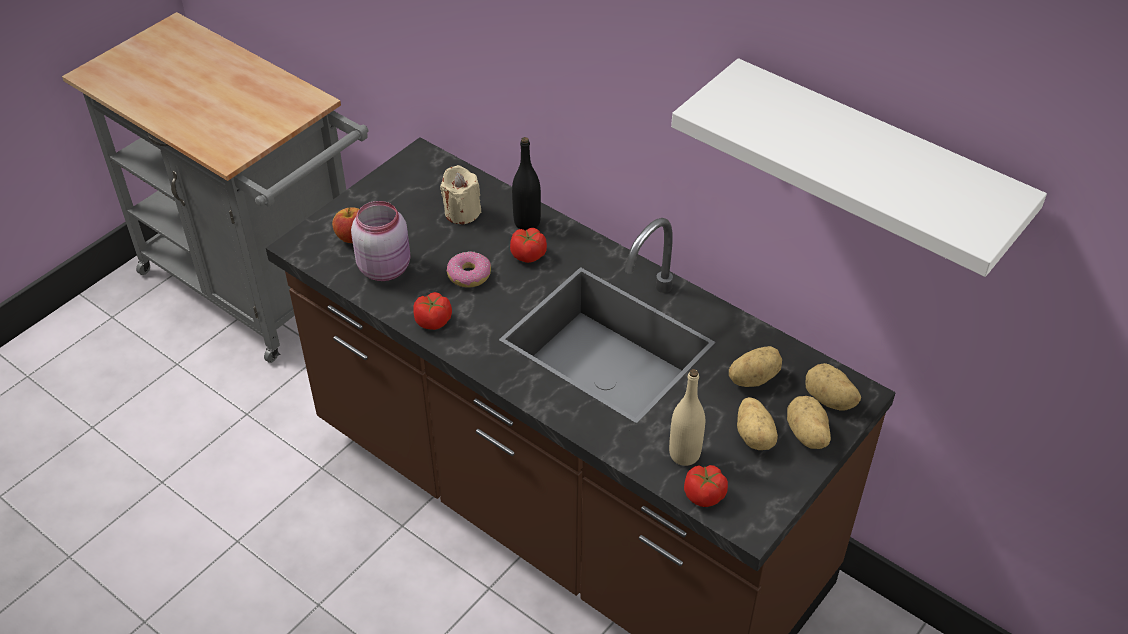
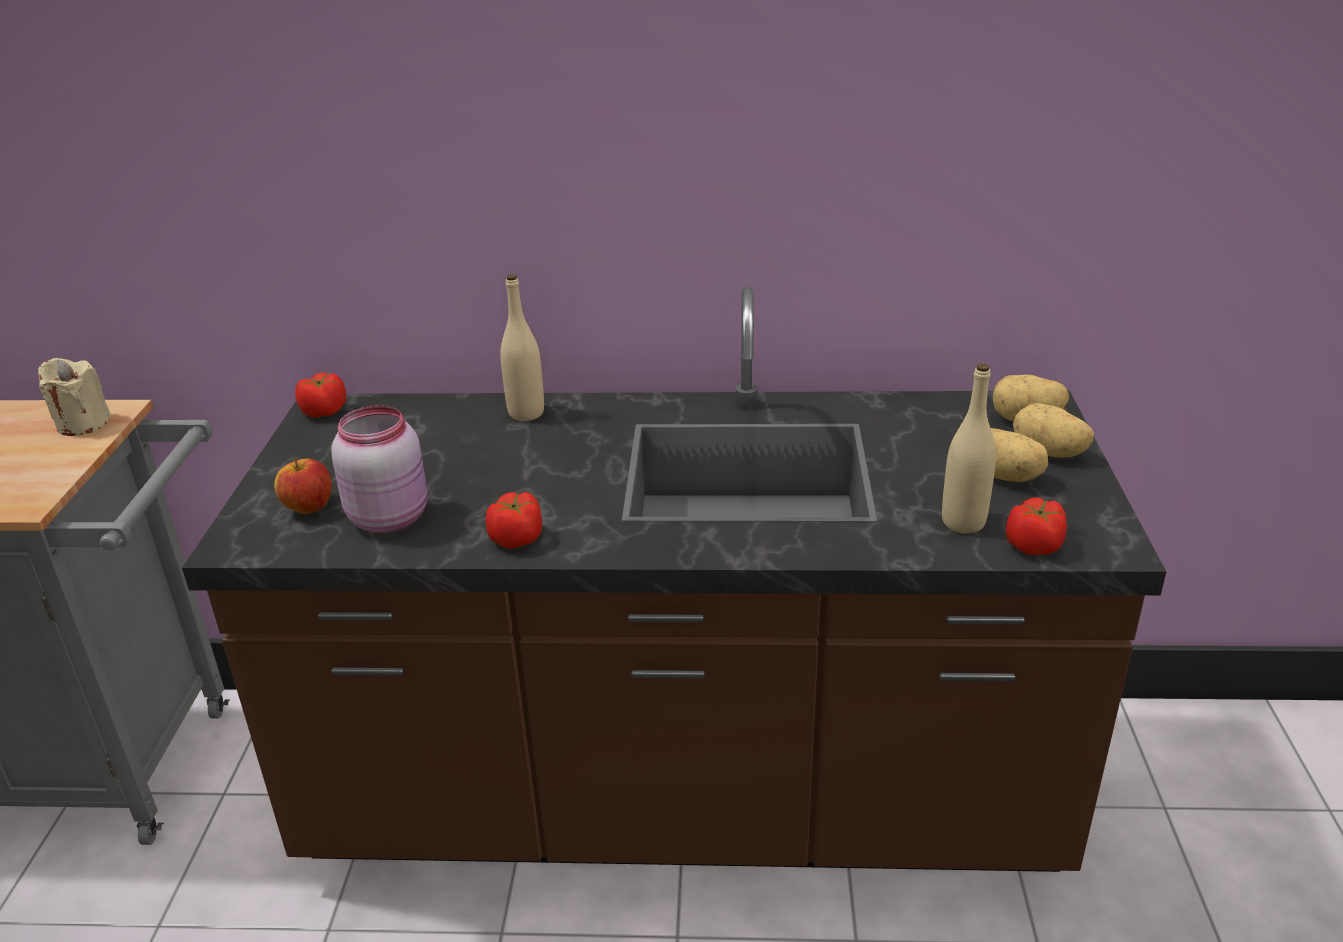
camera: 35 degrees left, 15 degrees down
(462, 212) = (434, 433): beige candle -> beige candle (83, 424)
(469, 275) = (511, 481): donut -> none
(527, 222) = (526, 413): black bottle -> beige bottle
(528, 255) = (563, 437): tomato -> tomato (324, 411)
(752, 377) = (934, 434): potato -> none
(874, 164) = (1004, 84): white shelf -> none

